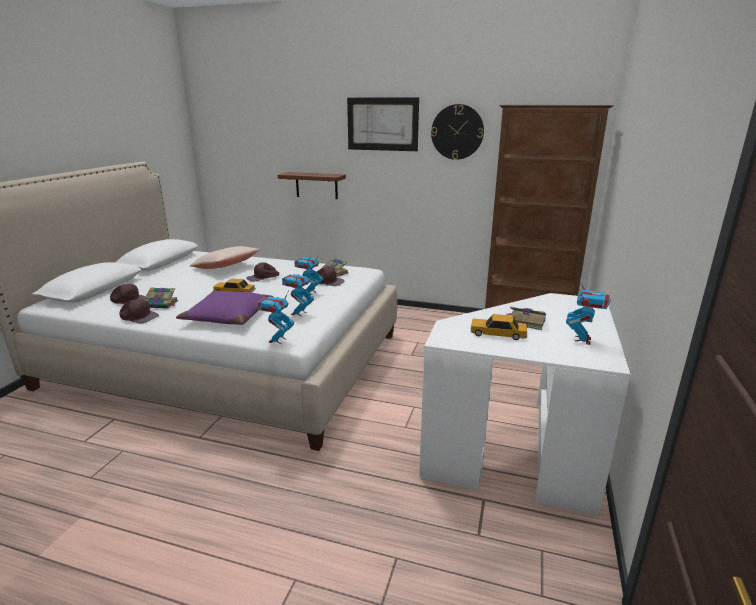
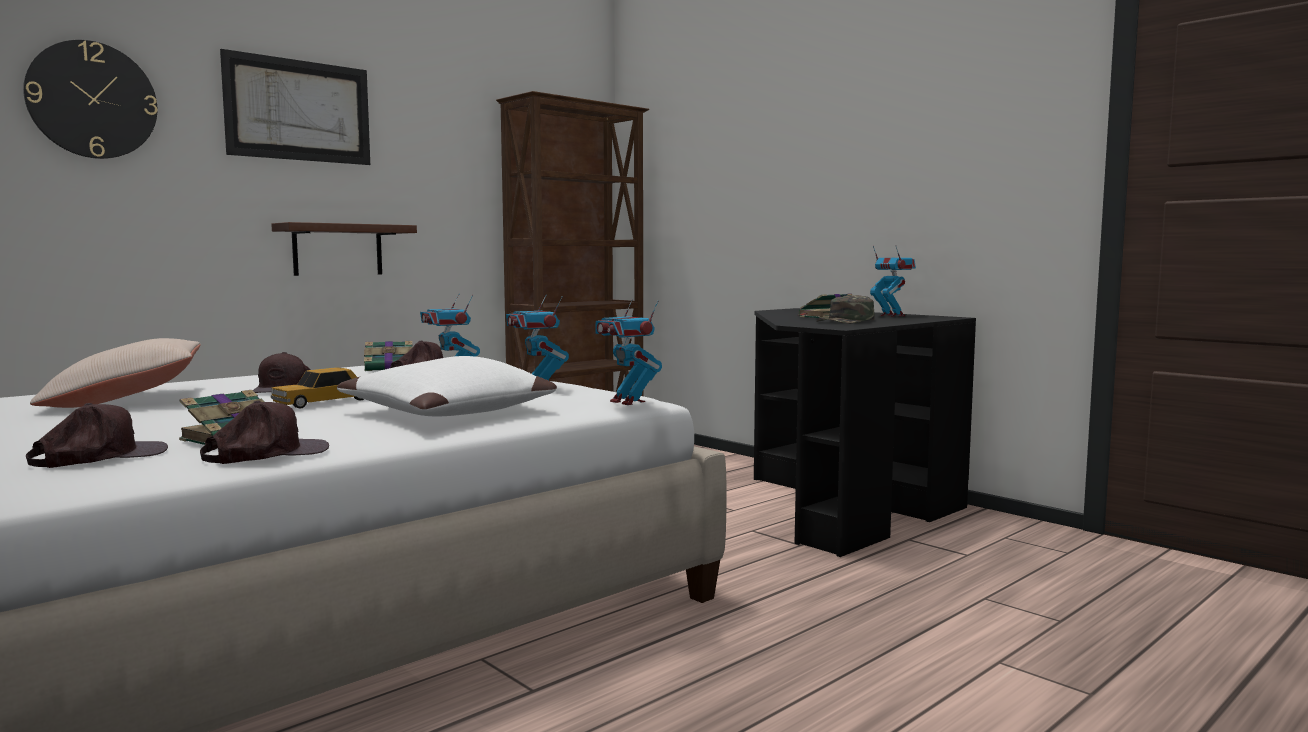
camera: 60 degrees left, 15 degrees down
(228, 316) = (450, 412): purple pillow -> white pillow
(316, 185) = (144, 234): brown shelf -> brown shelf (338, 250)
(457, 132) = (432, 136): wall clock -> wall clock (92, 100)
(498, 334) = (846, 321): toy car -> green cap
(522, 450) = (836, 505): white desk -> black desk

